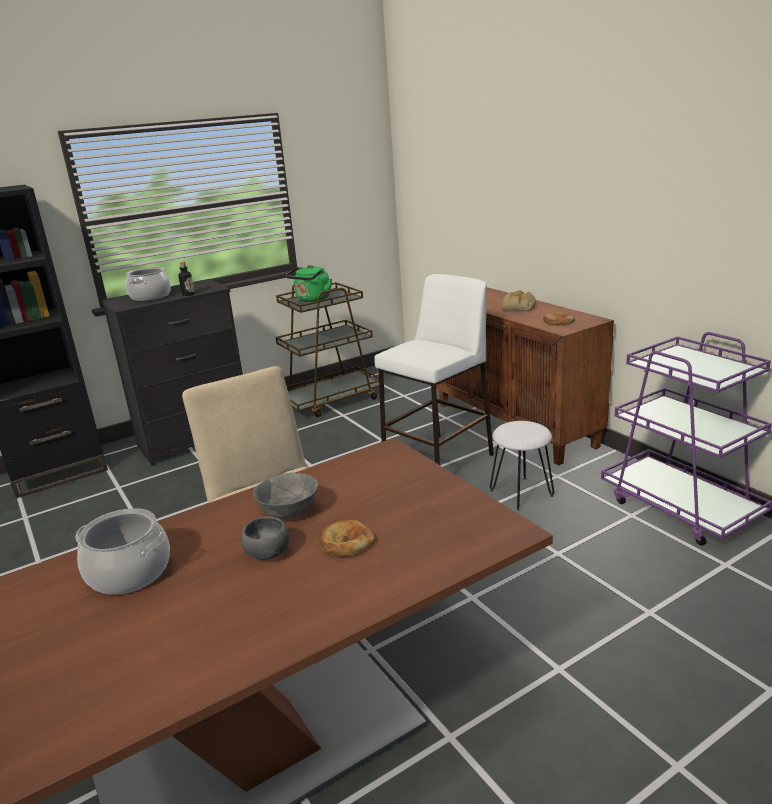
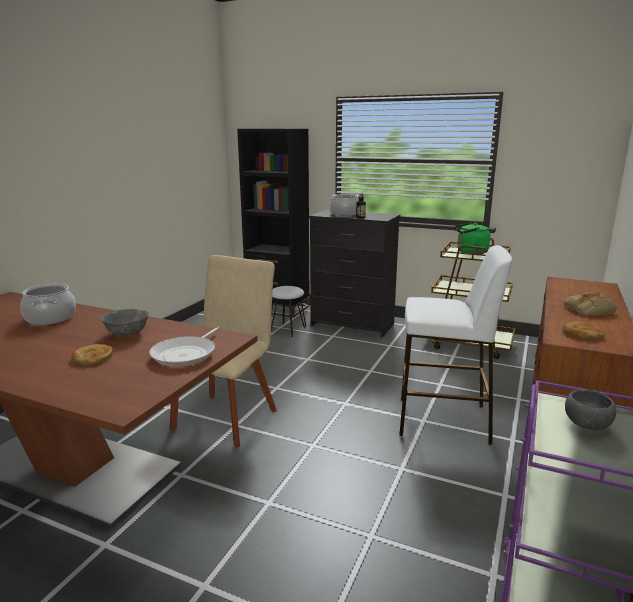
camera: 55 degrees right, 5 degrees down
(267, 554) = (74, 341): grey bowl -> grey bowl (585, 424)
(405, 481) = (186, 354): none -> frying pan
(521, 493) = (447, 481): white stool -> white stool (287, 329)

